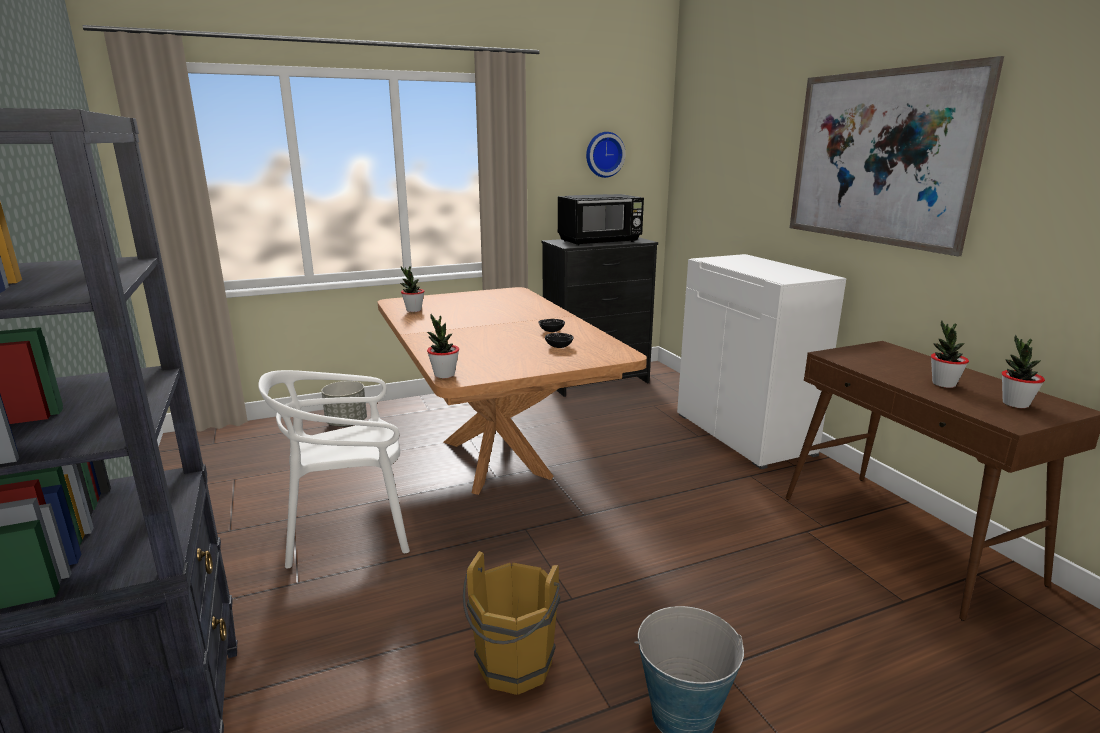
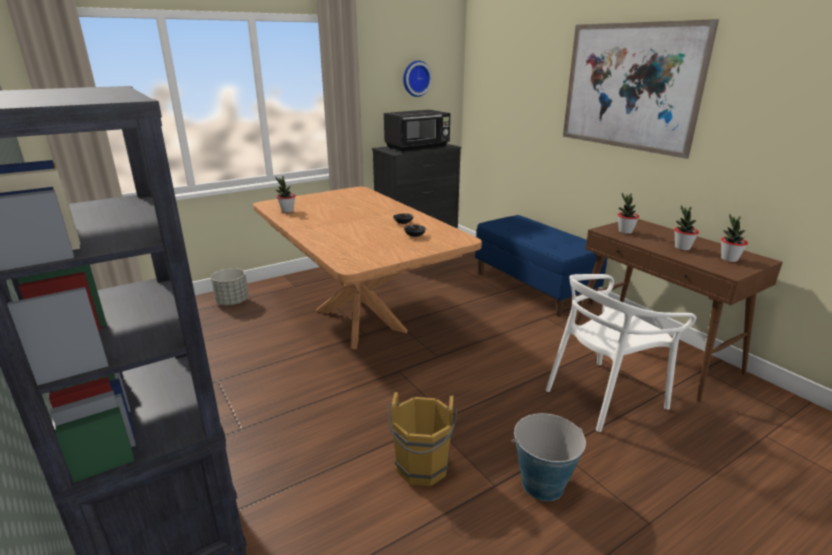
camera: 10 degrees left, 5 degrees up
(349, 530) = (266, 386): white chair -> white chair (603, 396)
(444, 375) = (340, 264): potted plant -> potted plant (625, 231)
(744, 434) = (534, 287): white cabinet -> blue bench

